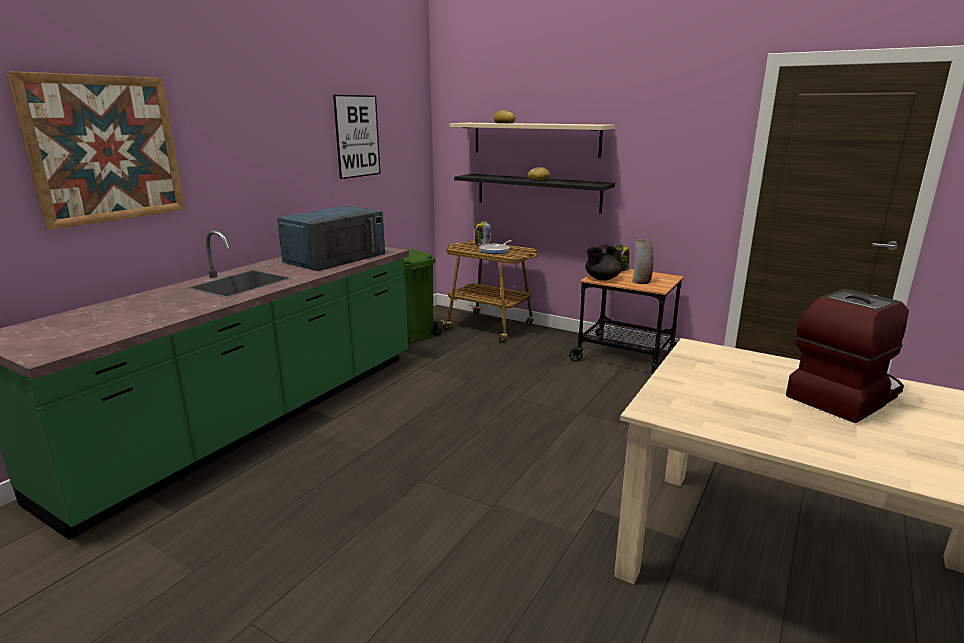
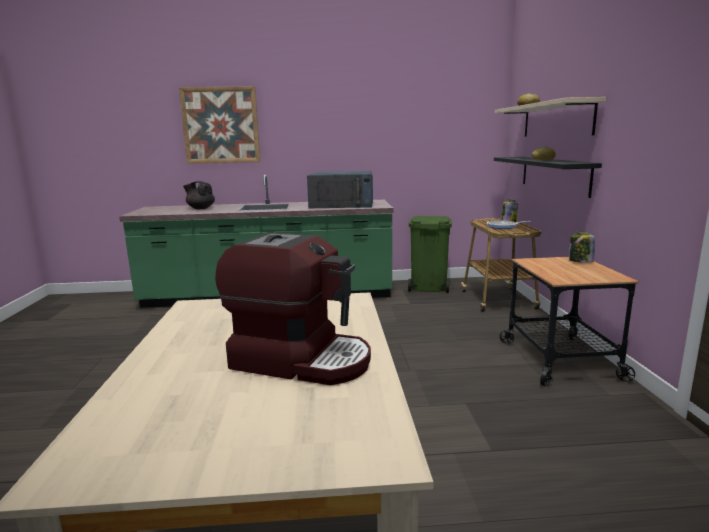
camera: 55 degrees right, 5 degrees down
(357, 136) = (411, 122): picture -> none
(601, 279) = (535, 262): black teapot -> black teapot (200, 208)
(641, 282) = (565, 272): vase -> none

